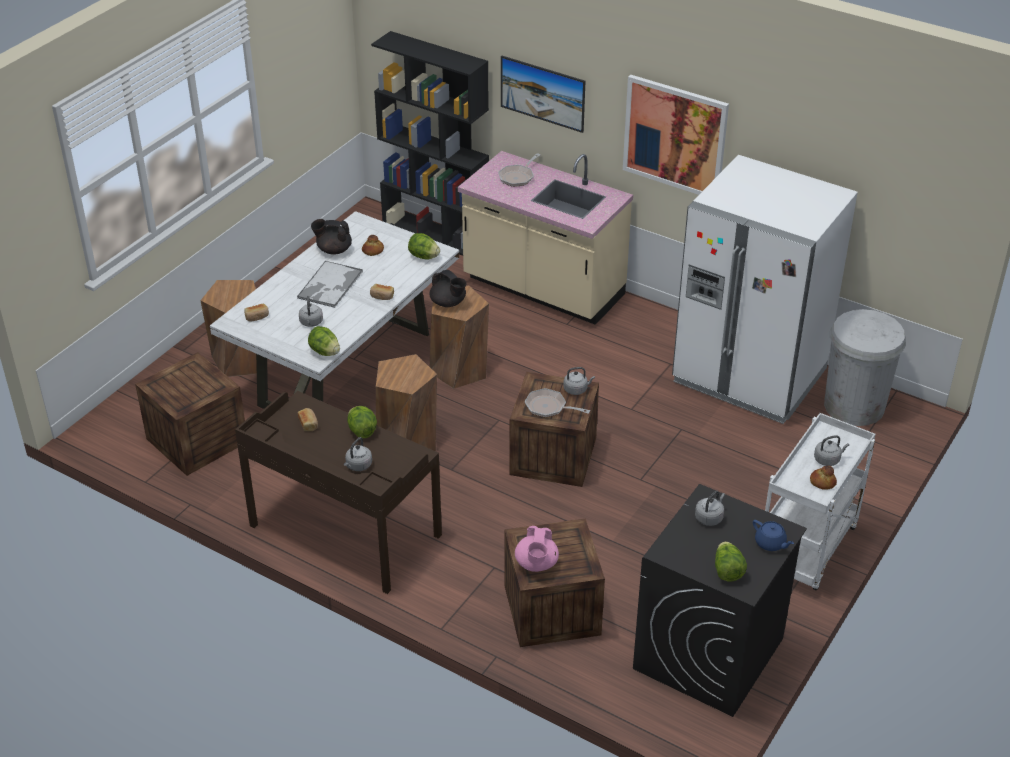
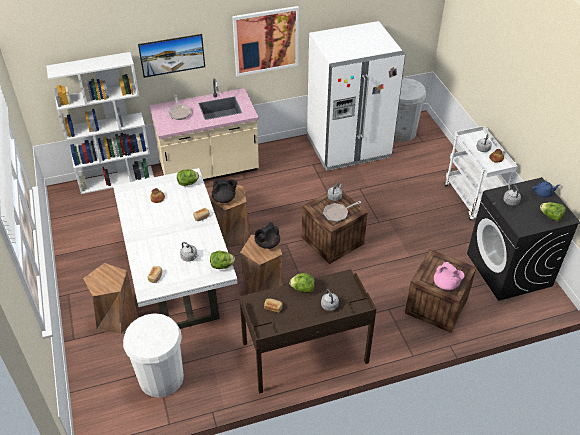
camera: 50 degrees left, 5 degrees up
(197, 440) = (161, 377): crate -> white trash can
(330, 285) = (166, 231): tray -> none
(333, 250) = (136, 212): black teapot -> black teapot (267, 244)
(436, 234) = (117, 179): black bookcase -> white bookcase

